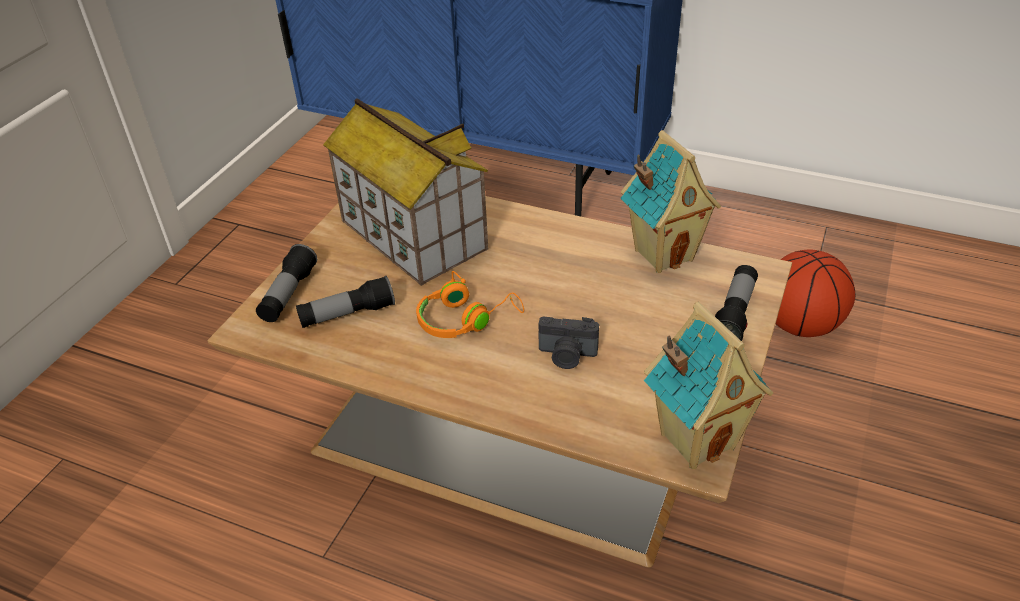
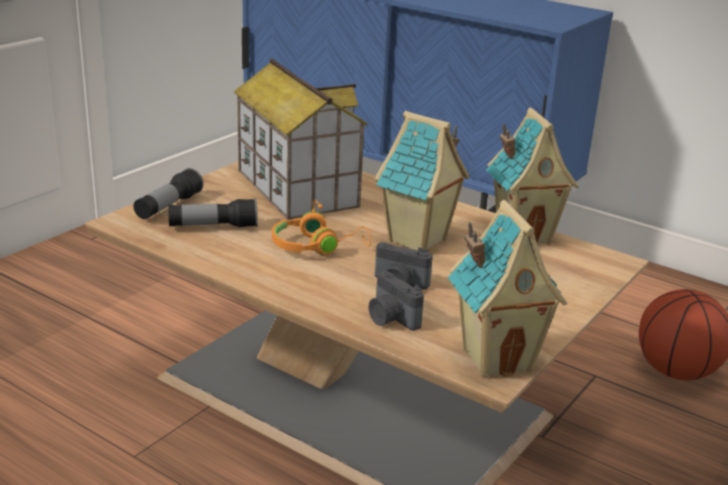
camera: 10 degrees right, 15 degrees down
(564, 286) = (418, 241): none -> toy house
(576, 408) = (390, 318): none -> camera
(734, 314) = (574, 285): flashlight -> none

